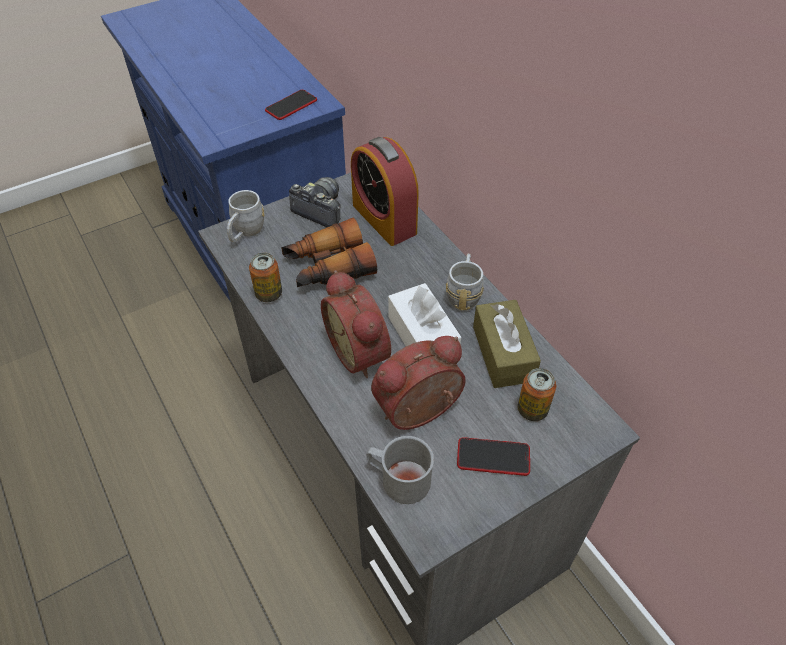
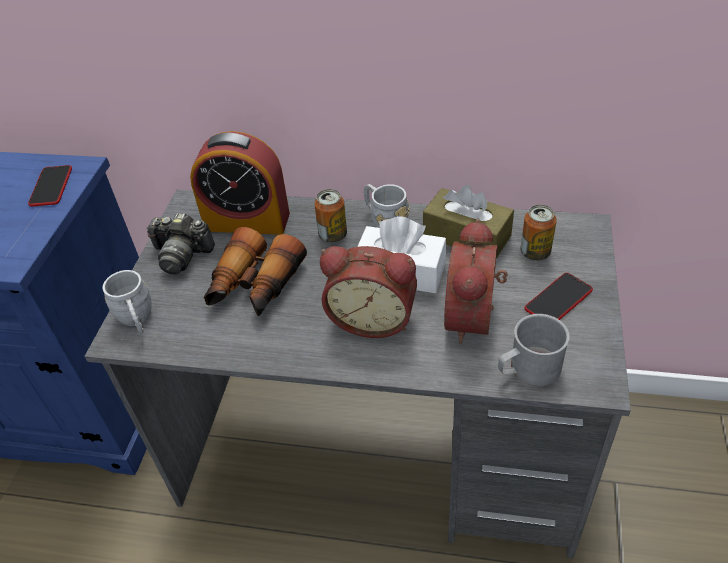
camera: 45 degrees left, 5 degrees down
(269, 294) = (234, 345): can -> can (333, 235)
(319, 210) = (181, 255): camera -> camera turned 150 degrees counterclockwise

